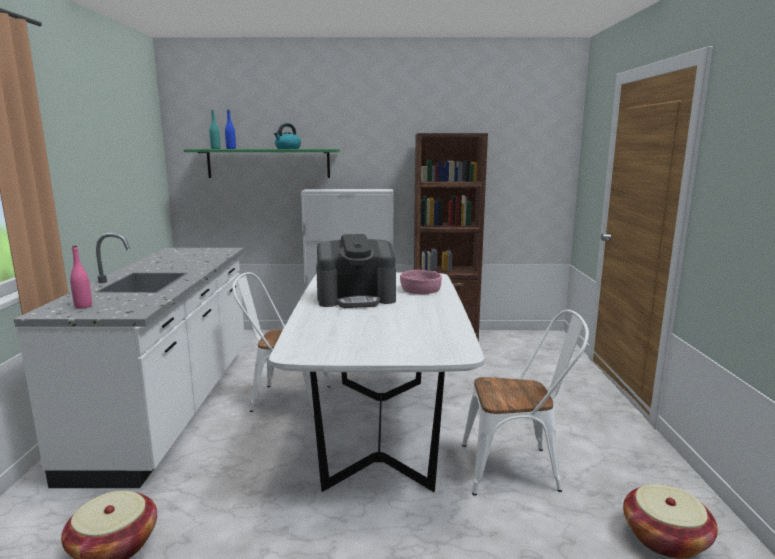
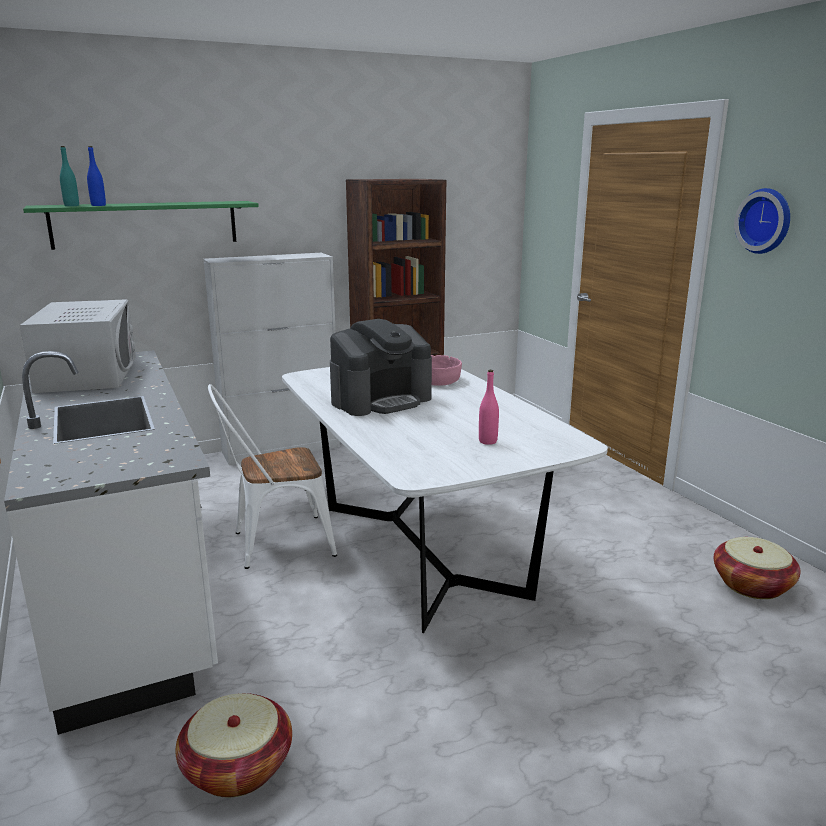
camera: 25 degrees left, 5 degrees up
(83, 306) = (82, 465): pink bottle -> pink bottle (488, 441)
(183, 256) = (88, 373): none -> white microwave
(287, 148) = (182, 203): kettle -> none
(518, 468) = (591, 557): white chair -> none
(734, 163) = (766, 221): none -> wall clock

